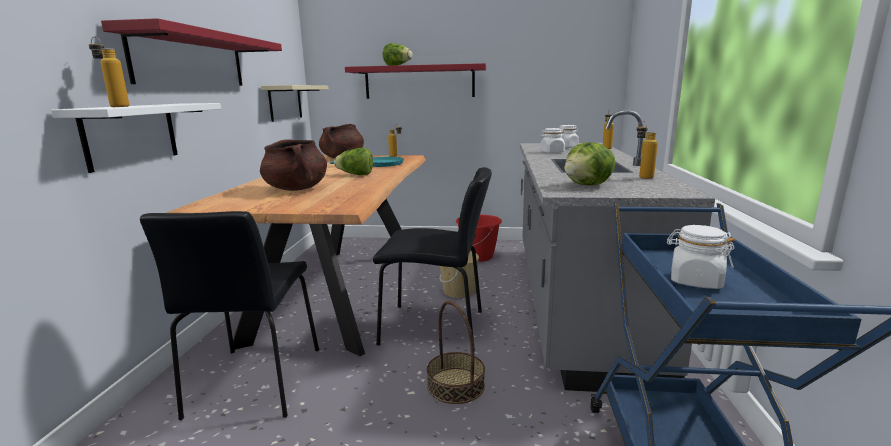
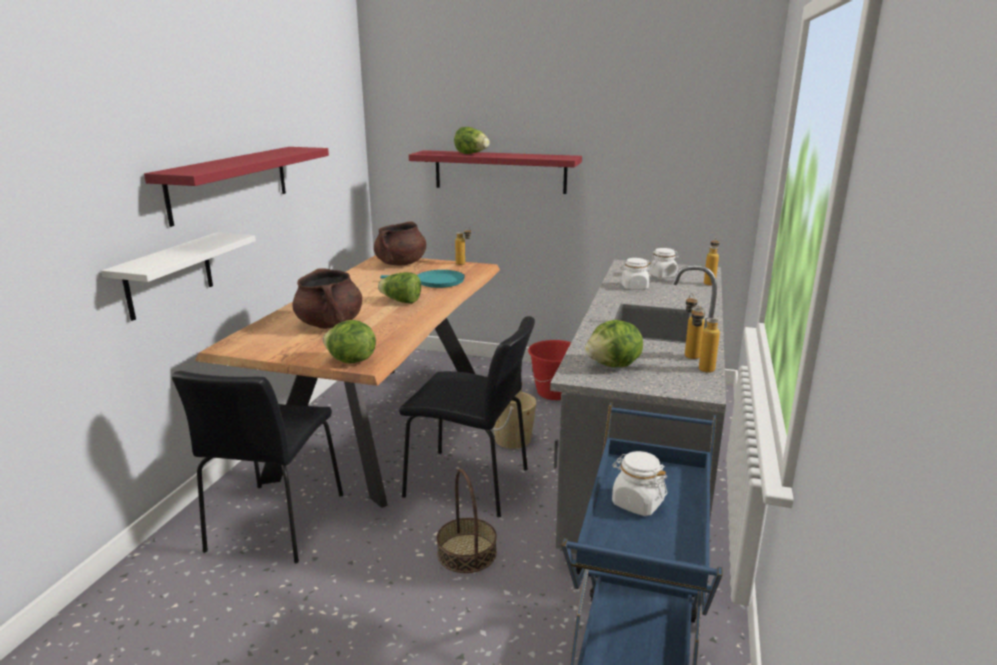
camera: 10 degrees right, 5 degrees up
(115, 106) = (154, 262): bottle -> bottle (699, 368)
(285, 102) = (338, 196): beige shelf -> none
(329, 207) = (350, 361): none -> lettuce

